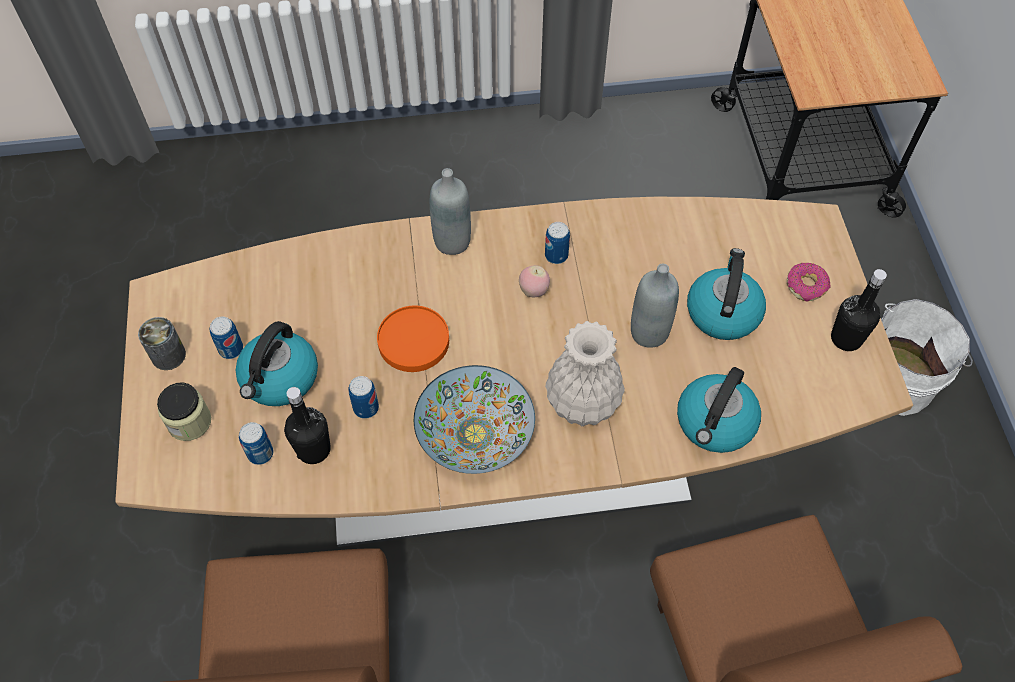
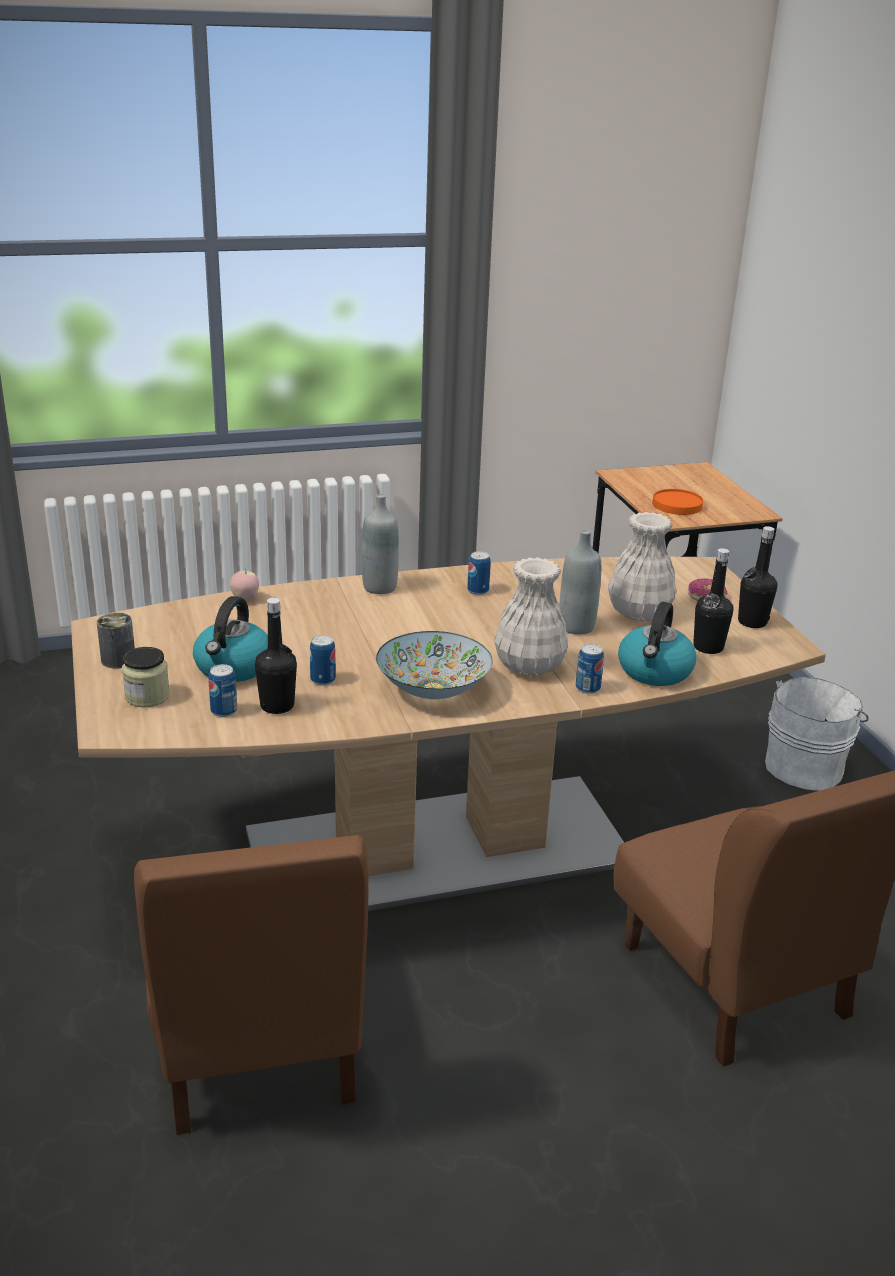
camera: 10 degrees left, 30 degrees down
(231, 349) = (181, 653): can -> can (587, 688)
(414, 341) = (359, 641): orange plate -> orange plate (677, 505)
(534, 291) = (463, 610): apple -> apple (245, 599)
(722, 311) = (638, 613): kettle -> white vase
(784, 383) = (708, 647): none -> black bottle

